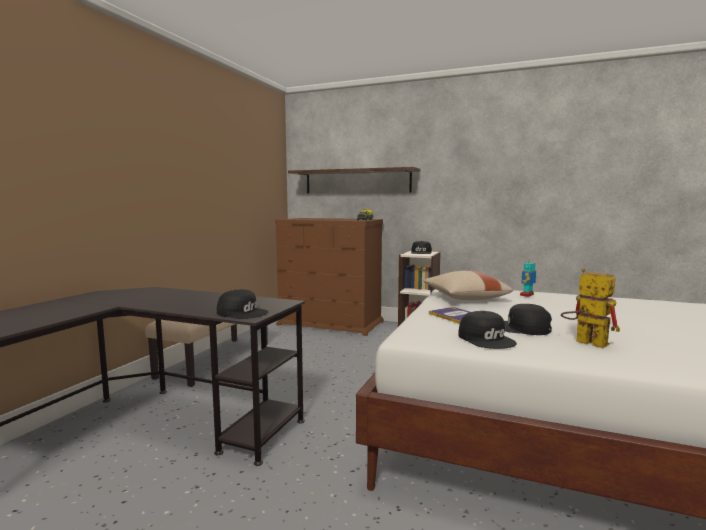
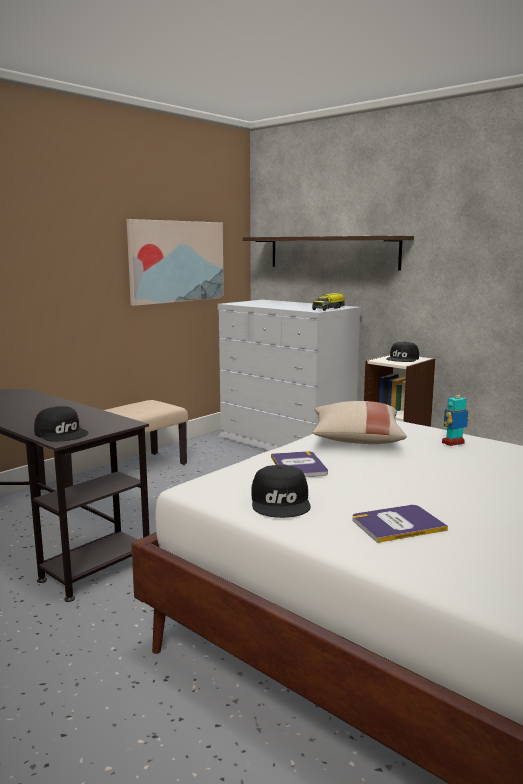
camera: 20 degrees right, 5 degrees up
(244, 186) = (176, 261): none -> picture
(331, 323) = (287, 443): brown dresser -> white dresser
(522, 328) = (353, 493): black cap -> none
(584, 342) = (397, 524): toy robot -> book

